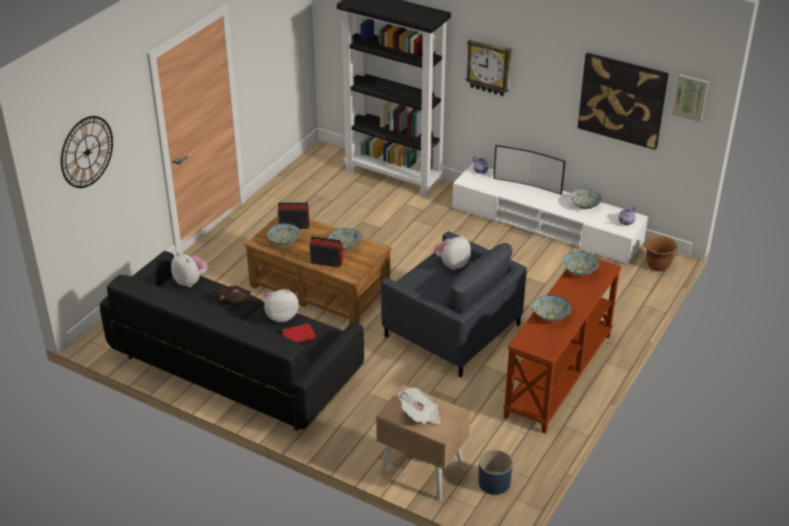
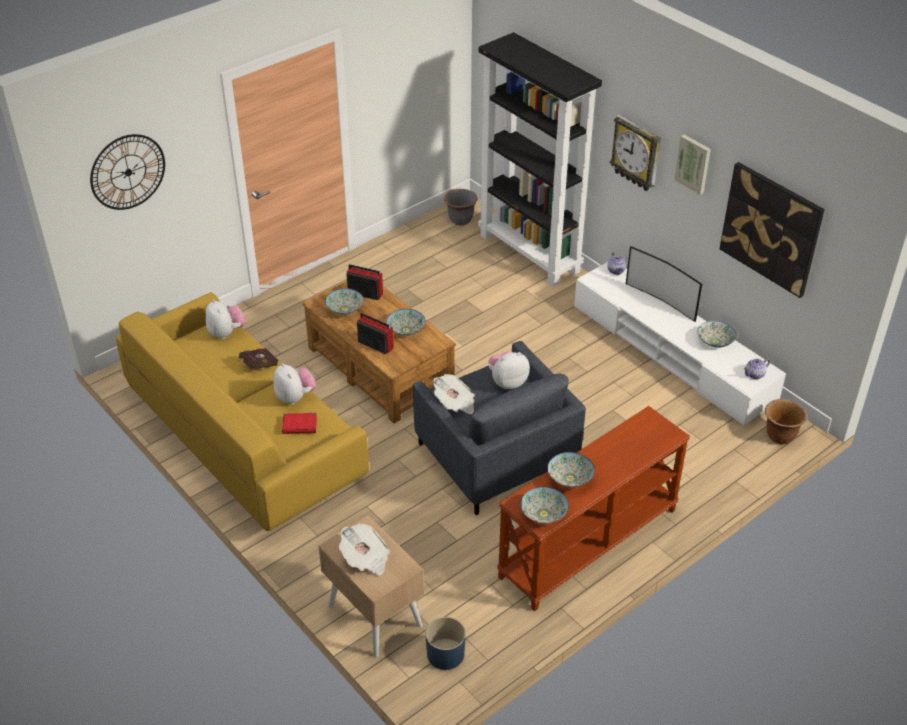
camera: 20 degrees right, 5 degrees up
(236, 366) = (246, 437): black sofa -> yellow sofa
(281, 316) = (295, 397): plush toy -> plush toy turned 60 degrees clockwise
(322, 162) = (460, 220): none -> grey planter
(420, 289) = (455, 403): none -> newspaper
(579, 271) = (635, 430): bowl -> bowl (543, 514)
(690, 97) = (846, 245): picture -> picture (693, 163)

